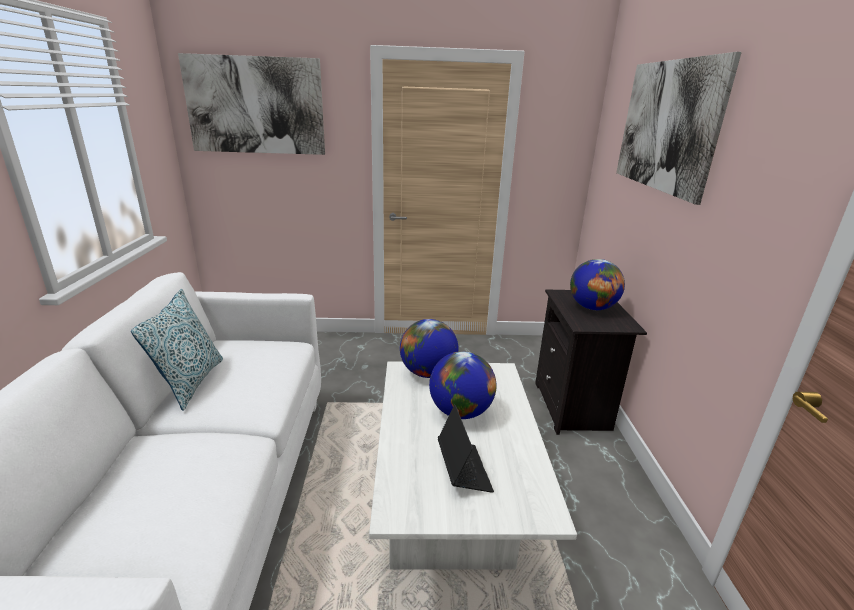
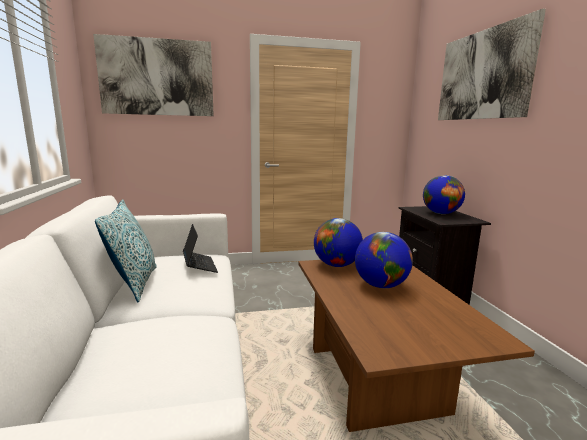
camera: 10 degrees left, 10 degrees down
(453, 511) = (380, 379): white coffee table -> brown coffee table
(463, 470) = (412, 320): laptop -> laptop (199, 266)

